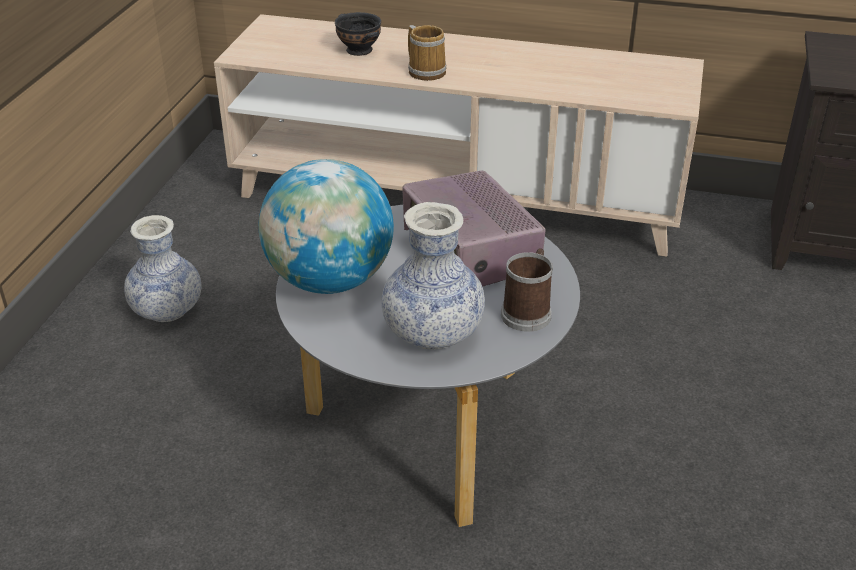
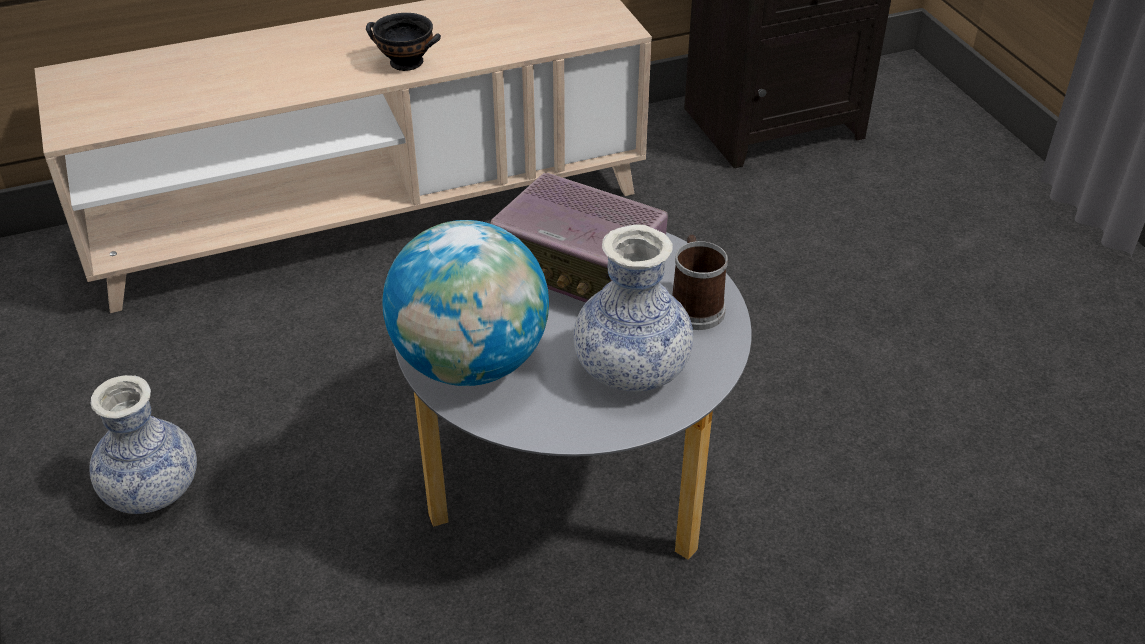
camera: 35 degrees left, 5 degrees up
(359, 51) = (218, 77): black bowl -> black bowl (407, 63)
(426, 71) = (326, 76): mug -> none

